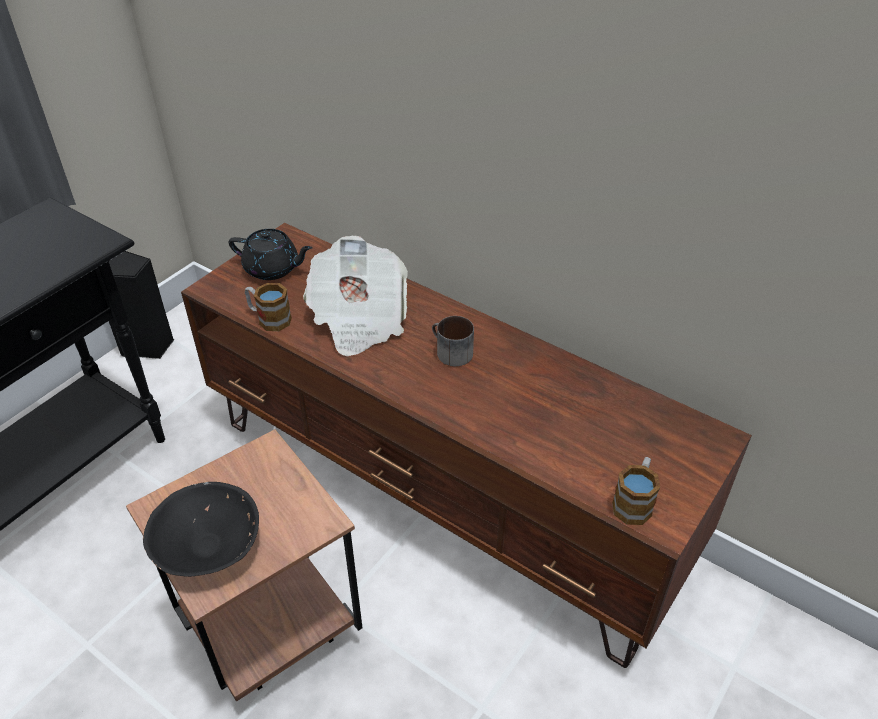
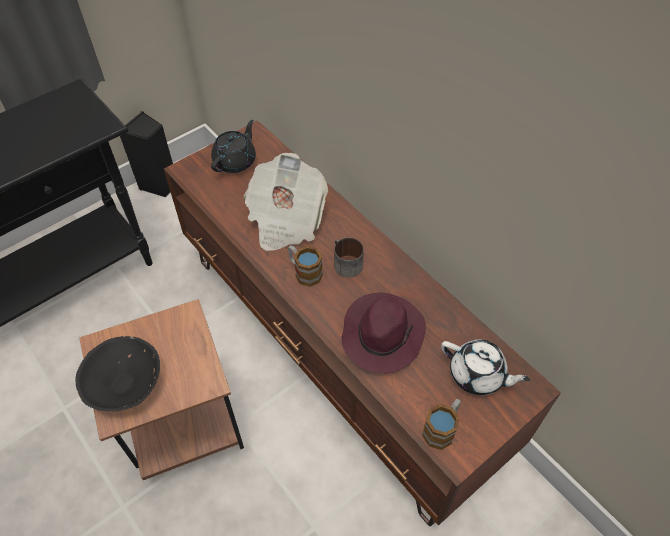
camera: 15 degrees right, 10 degrees up
(269, 318) = (219, 205): mug -> mug (304, 272)
(272, 269) = (235, 161): black teapot -> black teapot turned 90 degrees counterclockwise
(523, 417) = (382, 333): none -> purple hat
(652, 437) = (477, 375): none -> white teapot

